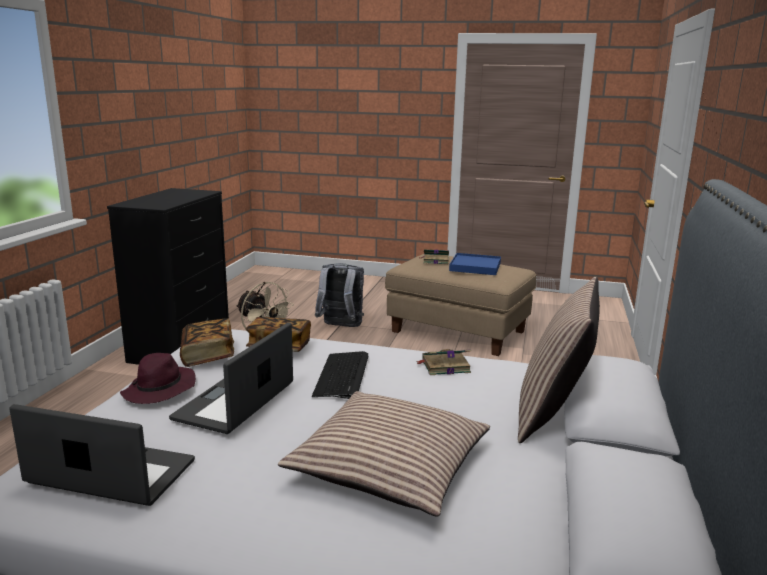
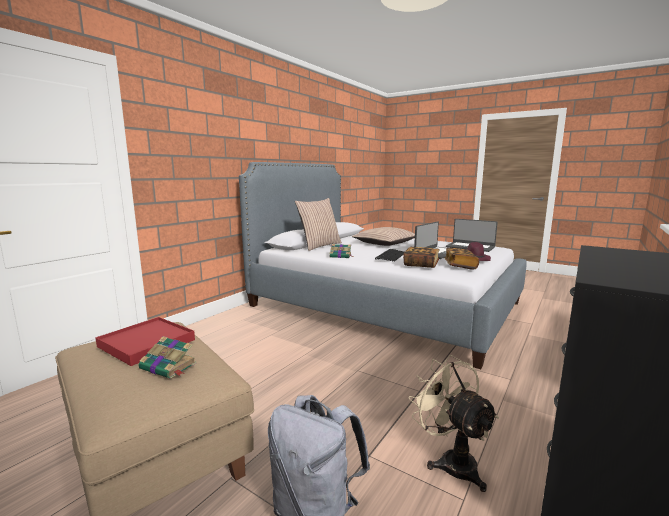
camera: 160 degrees left, 5 degrees down
(475, 267) = (146, 343): blue tray -> red tray

